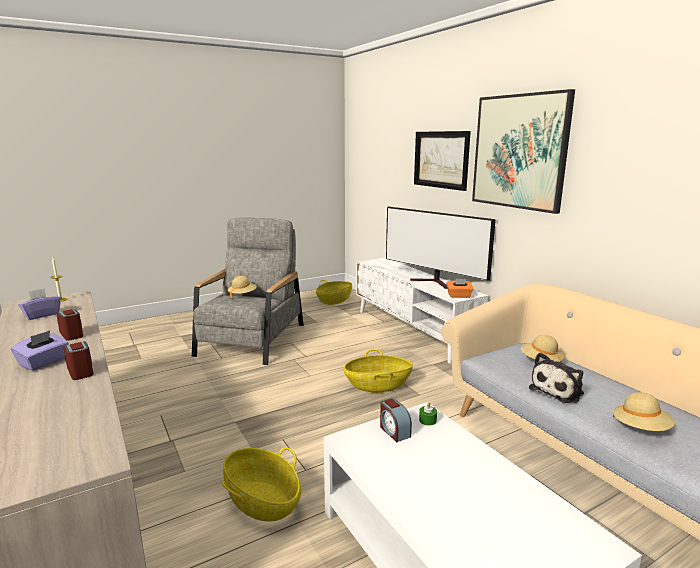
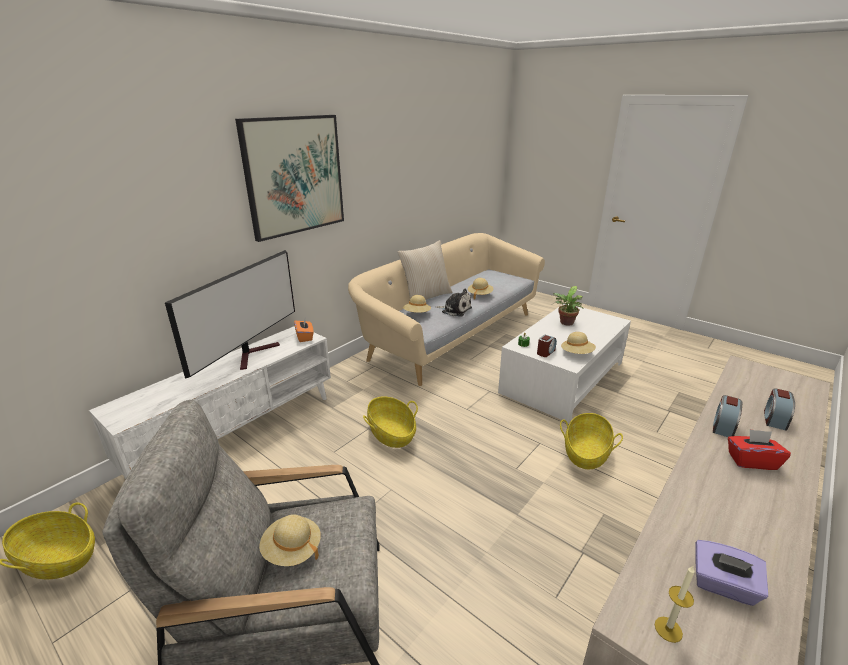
camera: 110 degrees left, 10 degrees up
(44, 362) = (751, 461): purple tissue box -> red tissue box
(72, 334) = (704, 489): alarm clock -> alarm clock (774, 419)
(375, 460) = (577, 353): none -> beige hat
(441, 159) = (180, 207): picture -> none
(502, 498) = (565, 323): none -> potted plant
(615, 379) = (426, 297): none -> beige pillow

